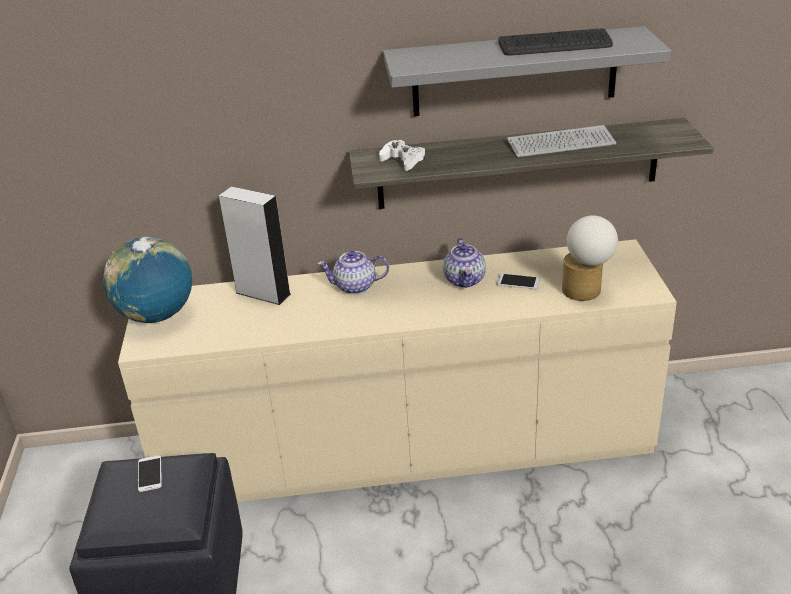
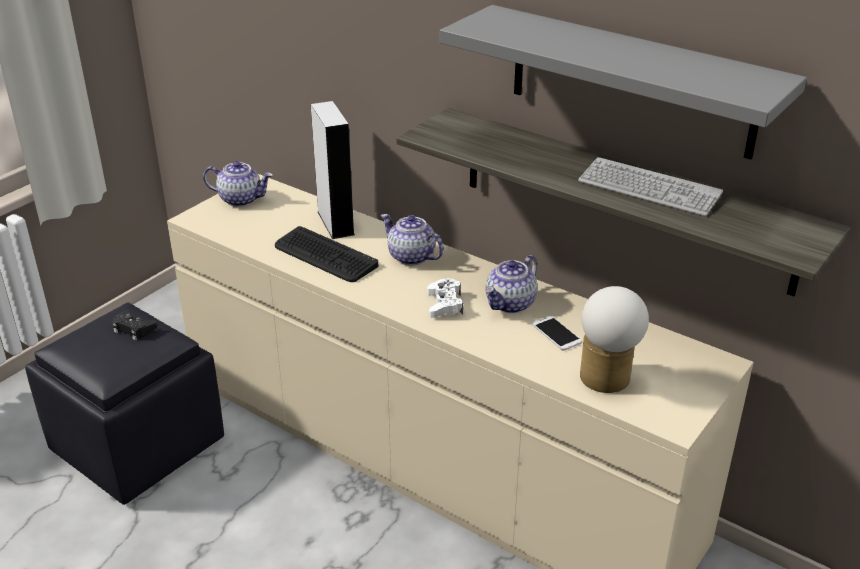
camera: 40 degrees right, 0 degrees up
(150, 474) = (134, 329): phone -> black game controller
(157, 315) = (241, 199): globe -> teapot
(403, 160) = (472, 137): white game controller -> white game controller (444, 304)
(555, 45) = (655, 58): keyboard -> keyboard (325, 256)

